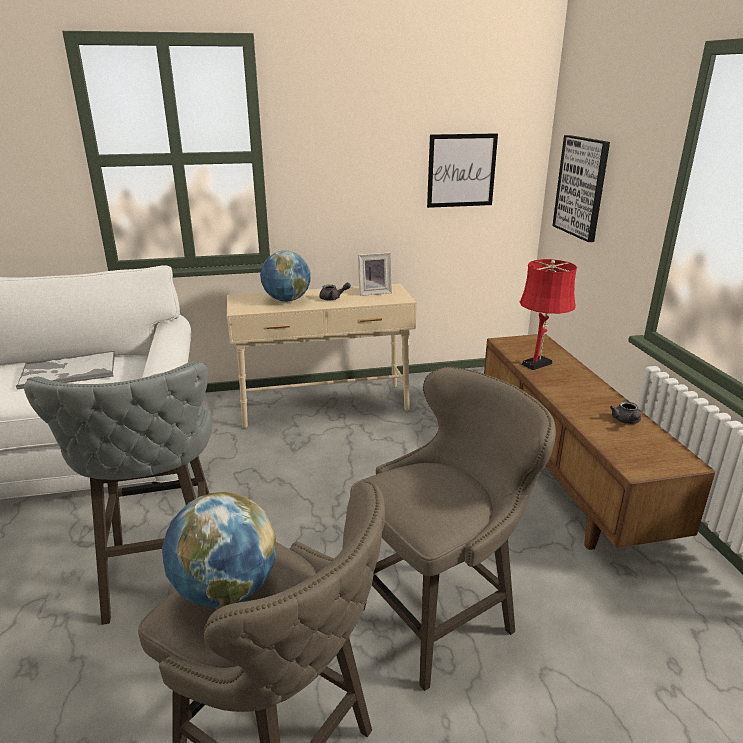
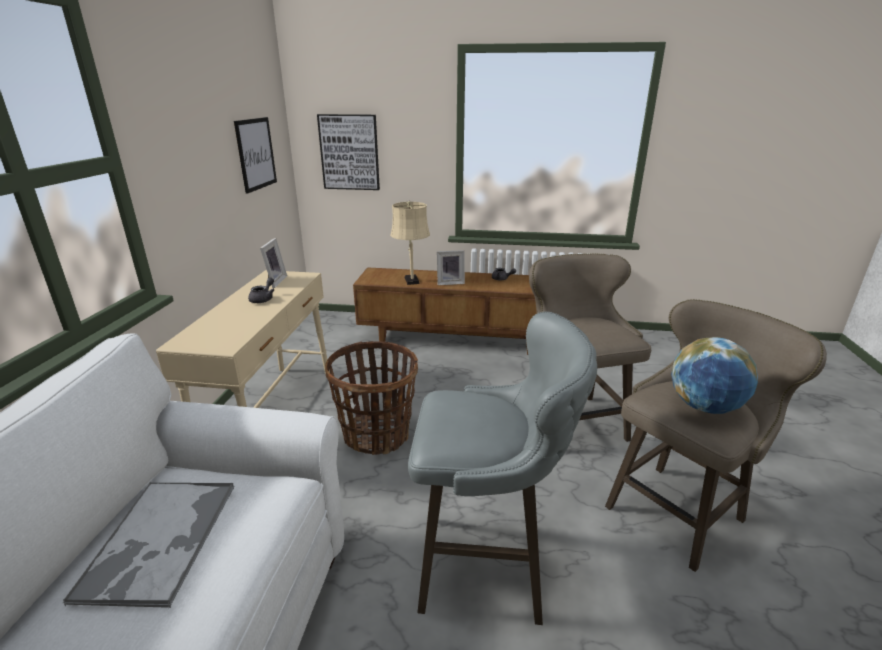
camera: 70 degrees left, 0 degrees up
(287, 300) = (234, 319): globe -> none
(324, 466) = (377, 435): none -> basket
(539, 363) = (411, 280): red table lamp -> beige table lamp
(562, 387) = (450, 282): none -> picture frame

